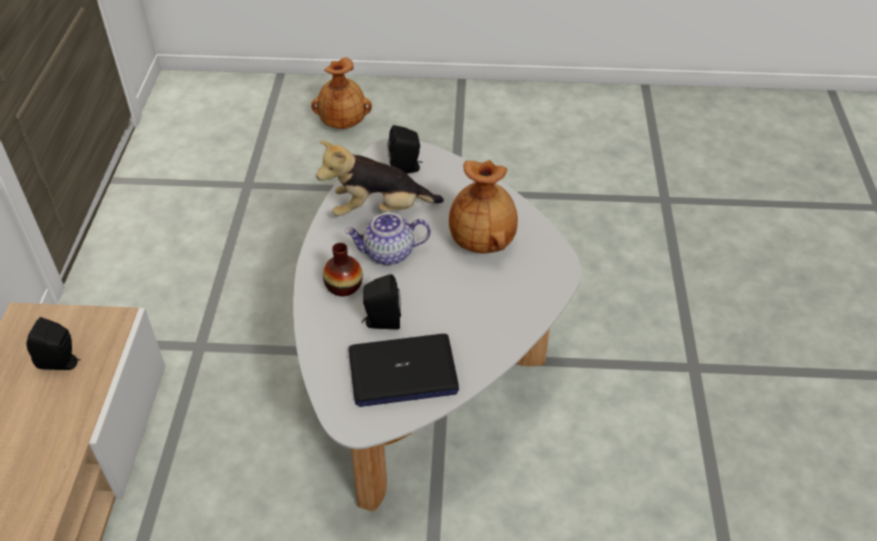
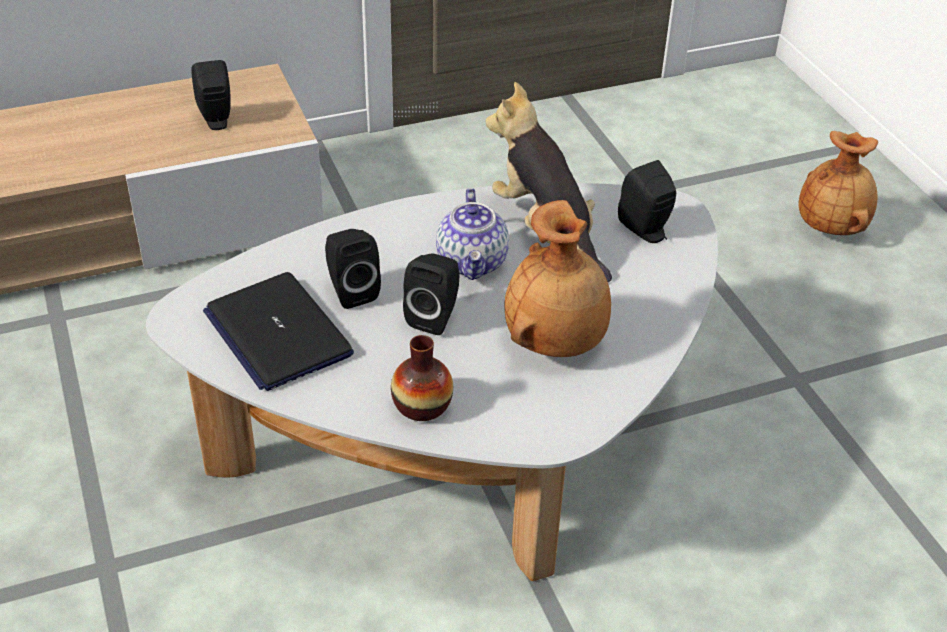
camera: 65 degrees right, 5 degrees down
(343, 286) = (392, 243): vase -> vase (422, 406)
(388, 253) = (473, 263): teapot -> teapot turned 150 degrees counterclockwise
(431, 288) = (435, 317): none -> black speaker

